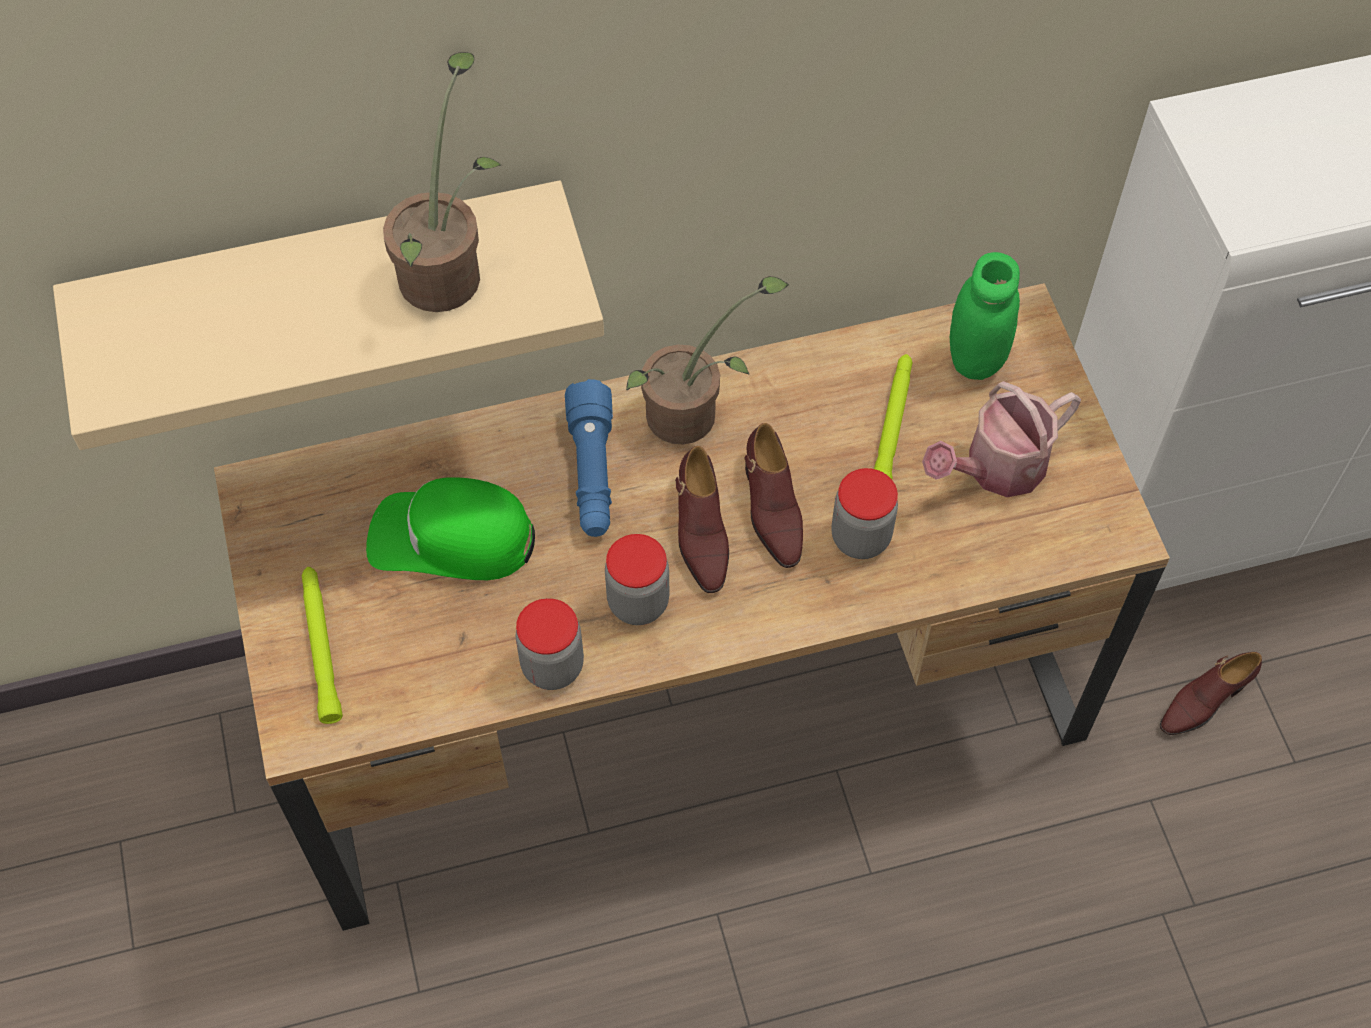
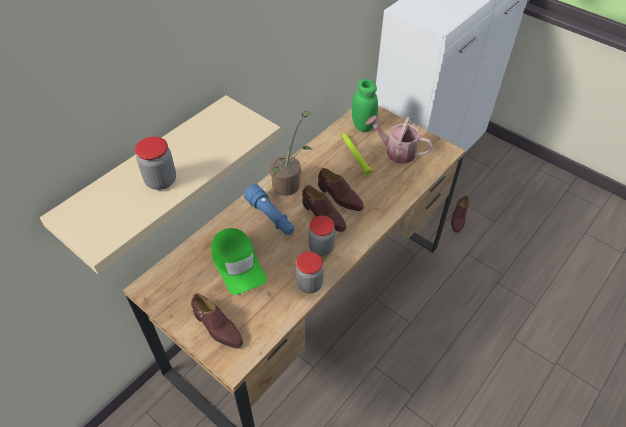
camera: 35 degrees left, 10 degrees down
(321, 646) = (217, 327): green flashlight -> brown shoe
(447, 270) = (209, 137): potted plant -> none
(451, 538) = (237, 264): green cap -> green cap turned 90 degrees counterclockwise
(860, 537) = (374, 190): jar -> jar (161, 181)
(996, 469) = (396, 152): watering can -> watering can turned 90 degrees clockwise

